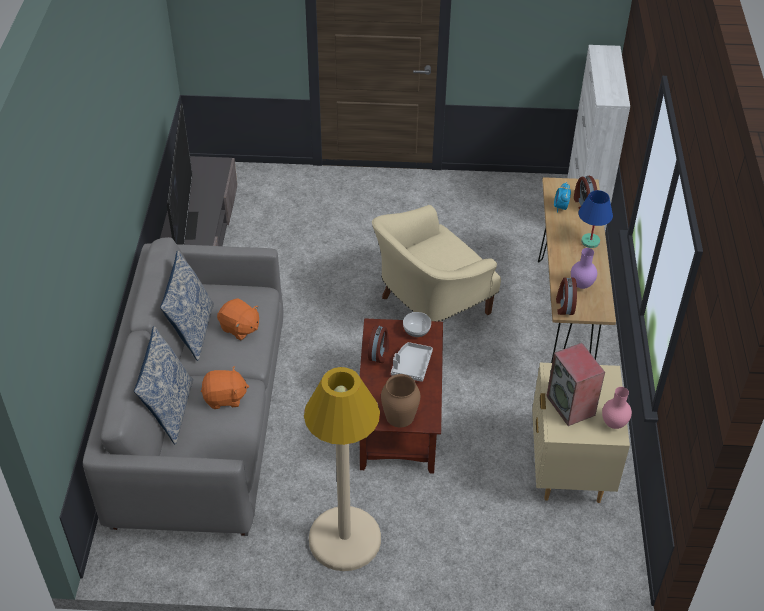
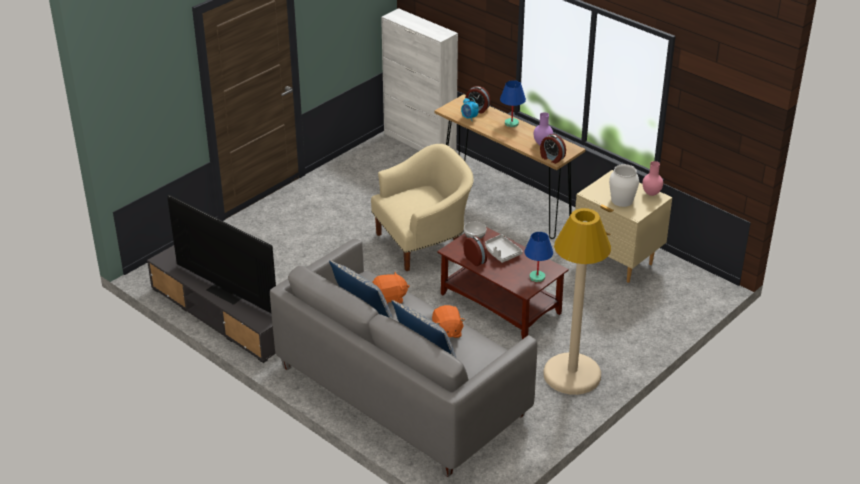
camera: 50 degrees left, 10 degrees down
(225, 398) = (447, 332): orange plush toy -> orange plush toy turned 135 degrees clockwise
(399, 416) = (537, 277): brown vase -> blue table lamp
(430, 307) = (424, 244): beige armchair -> beige armchair turned 120 degrees counterclockwise
(571, 406) = (622, 200): speaker -> white vase

